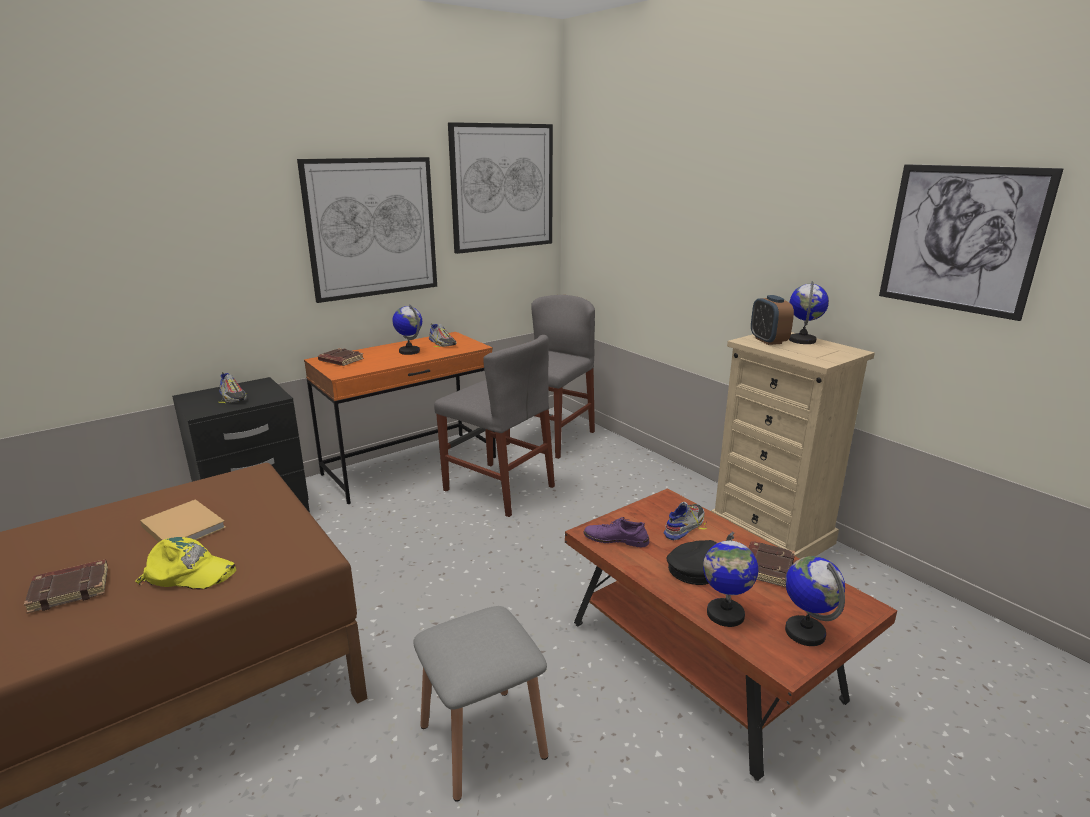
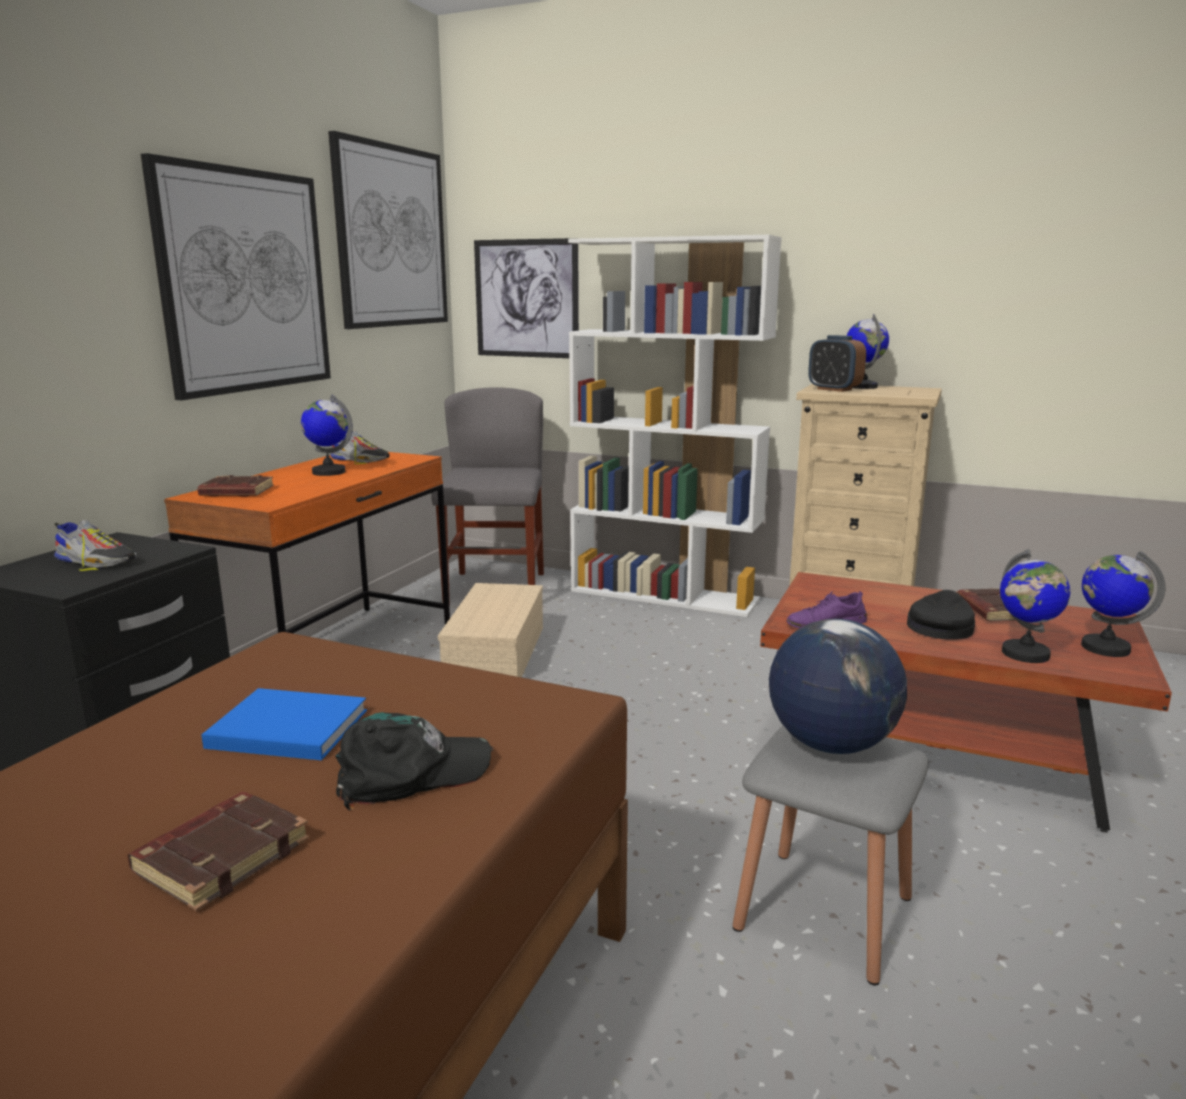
camera: 30 degrees left, 5 degrees down
(182, 526) = (284, 728): beige book -> blue book
(189, 573) = (411, 772): yellow cap -> black cap
(477, 634) = (831, 744): none -> globe
(498, 488) = (497, 654): grey chair -> beige storage box
(658, 470) = (665, 595): none -> white bookcase
(684, 525) = (868, 597): shoe -> none
(961, 239) = (1024, 253): picture -> picture (526, 299)

